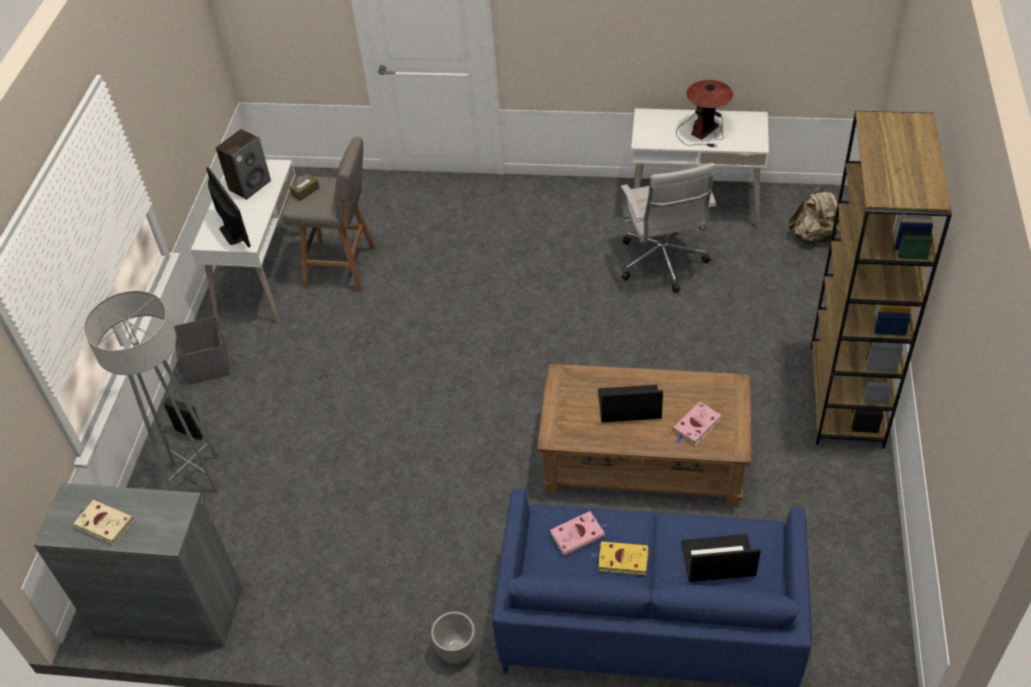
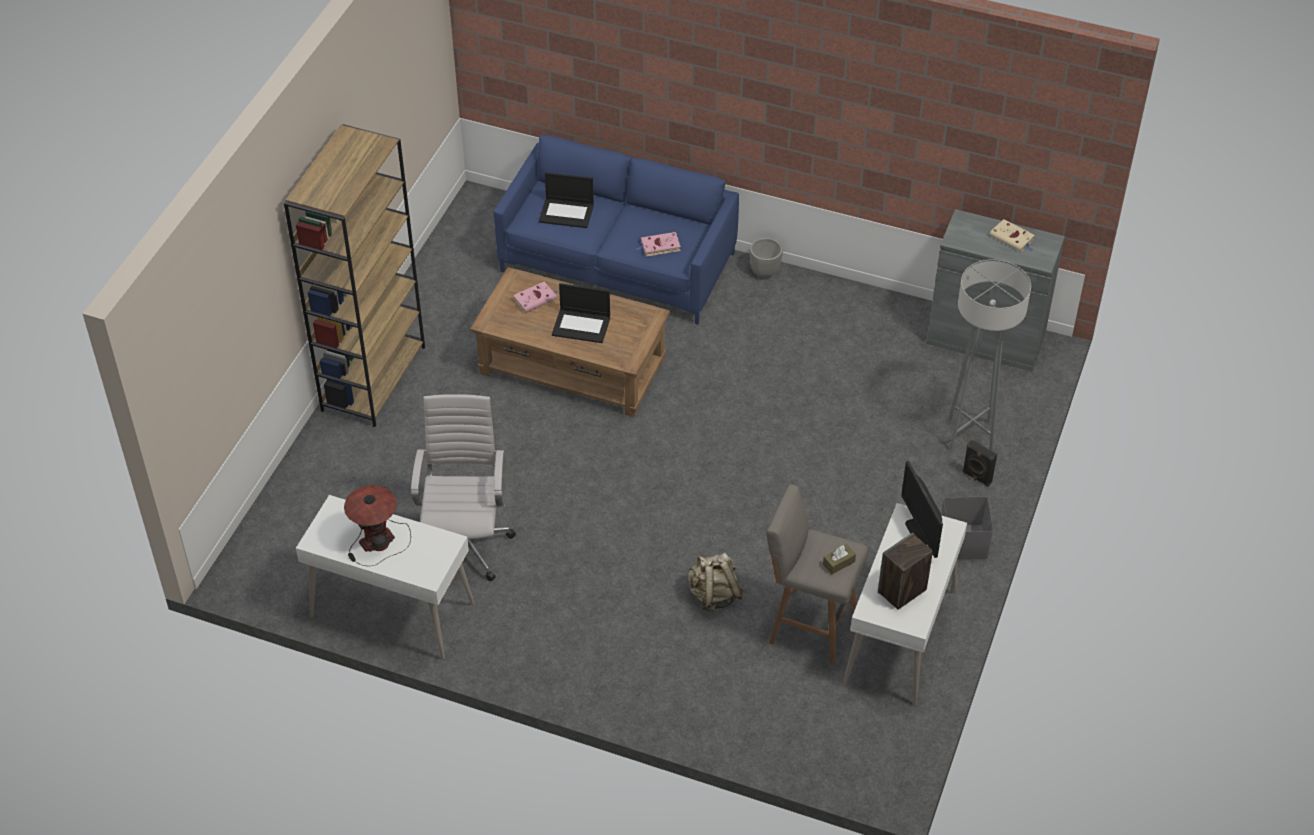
camera: 170 degrees left, 0 degrees up
(621, 560) = (634, 226): yellow book -> none
(814, 236) = (293, 538): beige backpack -> beige backpack (714, 595)

